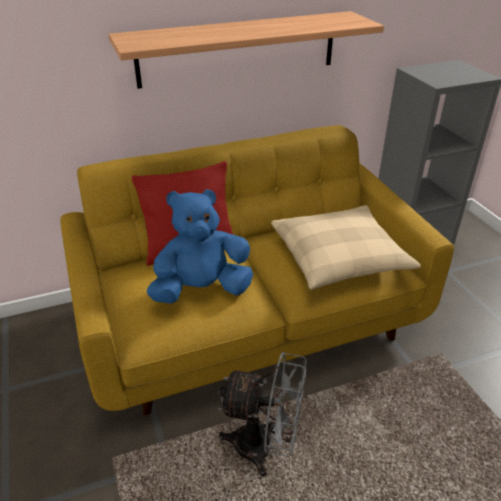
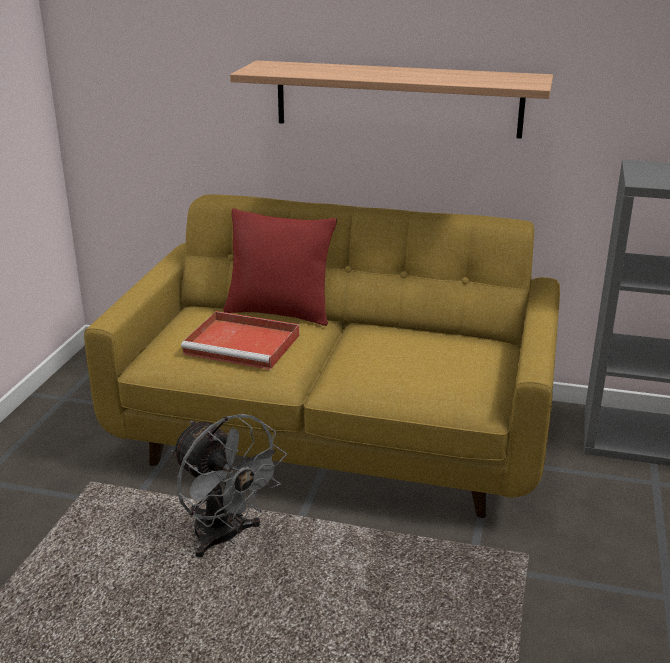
camera: 35 degrees right, 10 degrees down
(202, 289) = (244, 344): blue plush toy -> red tray
(339, 257) = (421, 367): beige pillow -> none

